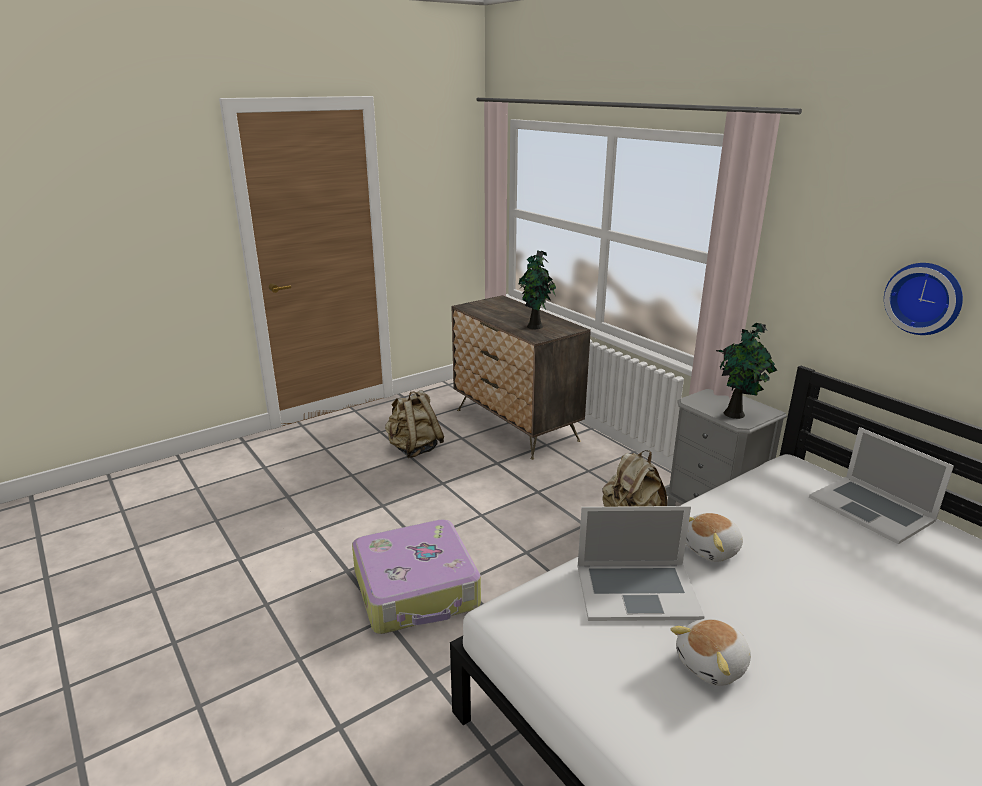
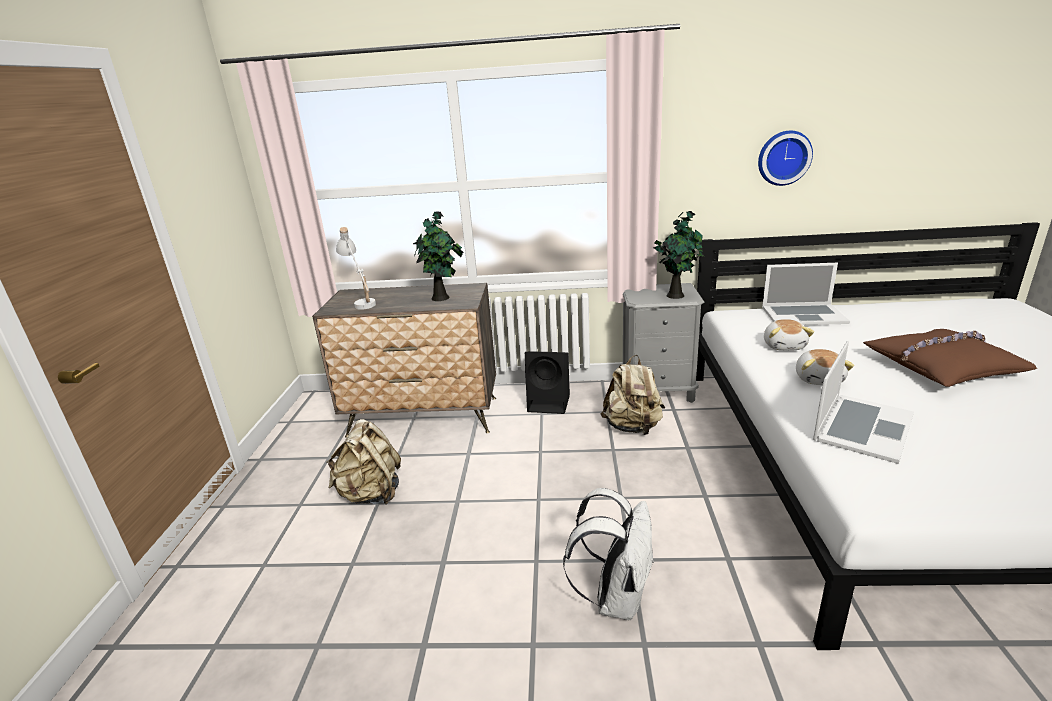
camera: 50 degrees left, 0 degrees up
(417, 590) = (616, 597): suitcase -> white backpack
(493, 308) = (362, 301): none -> white table lamp
(608, 468) = (550, 403): none -> black speaker
(713, 665) = (969, 433): plush toy -> plush toy (784, 346)
(867, 629) = (941, 367): none -> brown pillow

